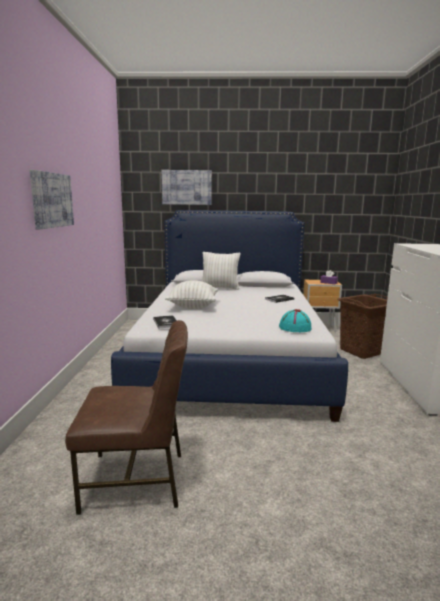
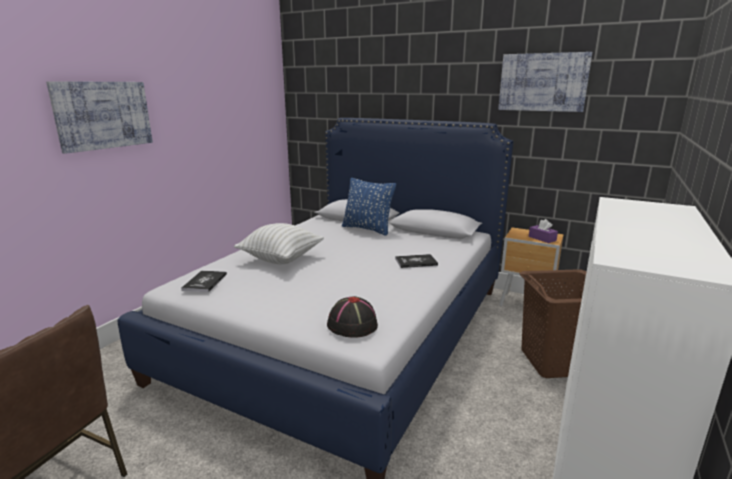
camera: 25 degrees right, 5 degrees up
(186, 187) = (356, 86): picture -> picture (543, 82)
(220, 287) = (367, 229): white pillow -> blue pillow
(294, 328) = (352, 325): turquoise hat -> black hat

